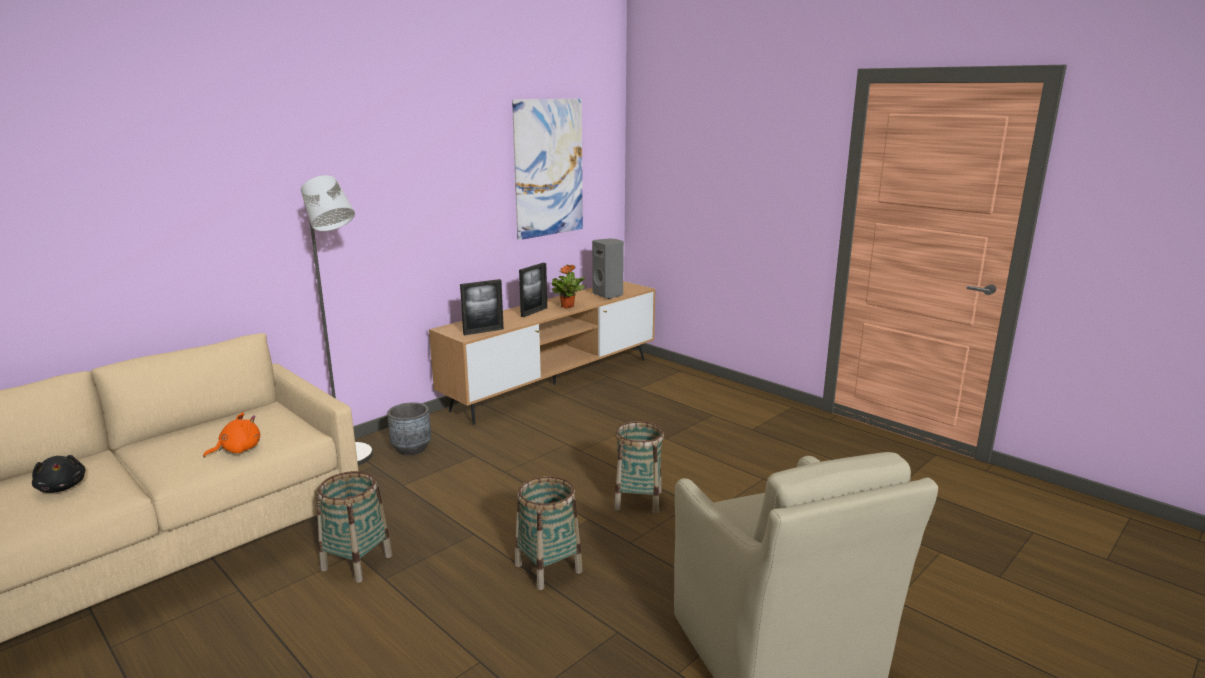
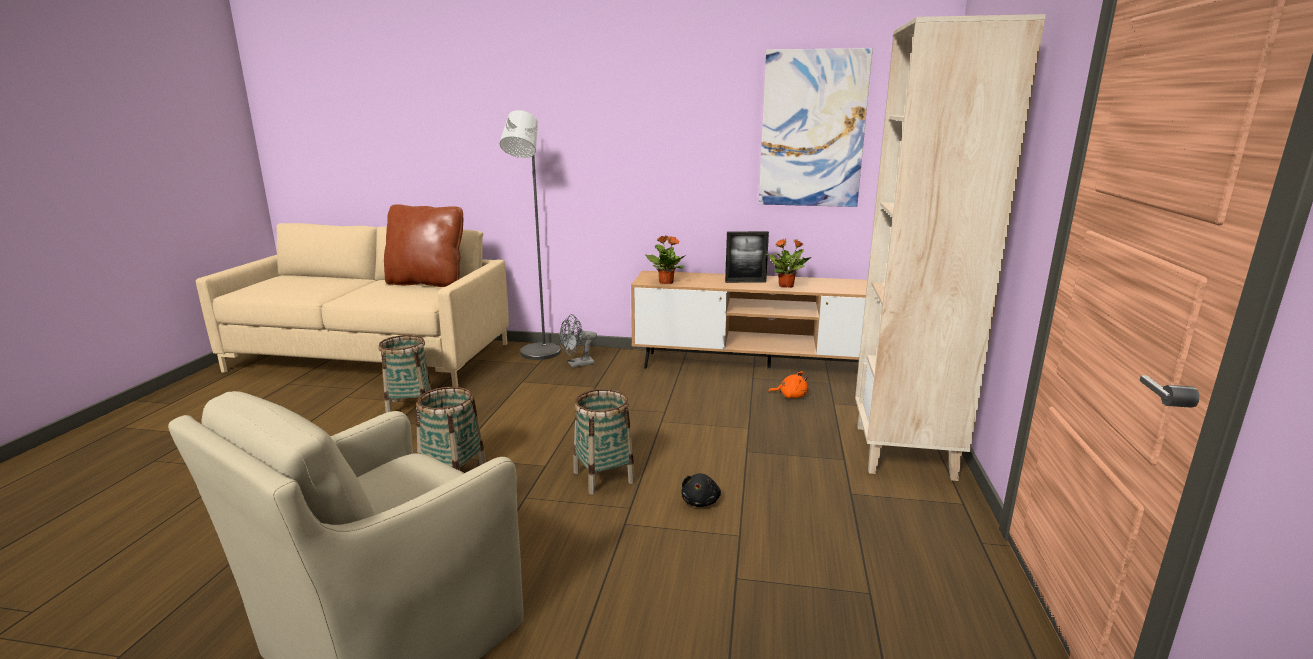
camera: 55 degrees right, 0 degrees up
(62, 487) = (313, 285): black plush toy -> black plush toy (700, 501)
(230, 419) = (427, 283): none -> brown pillow
(238, 450) = (387, 297): orange plush toy -> orange plush toy (791, 396)
(412, 448) = (577, 364): grey planter -> grey fan
(483, 331) = (666, 282): picture frame -> potted plant
(609, 295) = (856, 289): grey speaker -> none
(724, 396) = (905, 452): none -> beige bookcase

